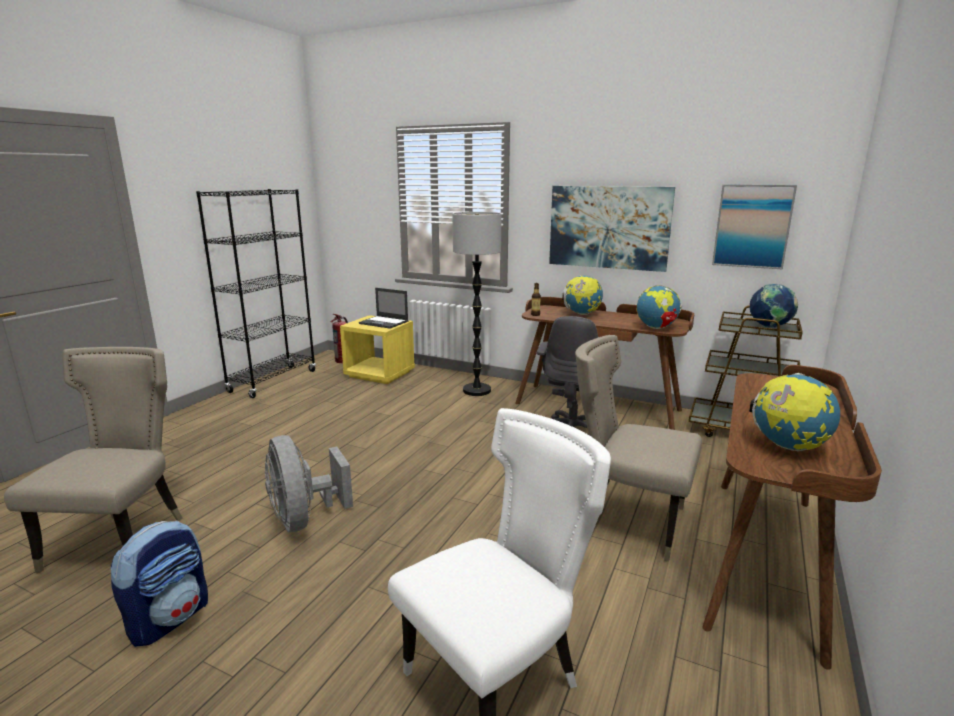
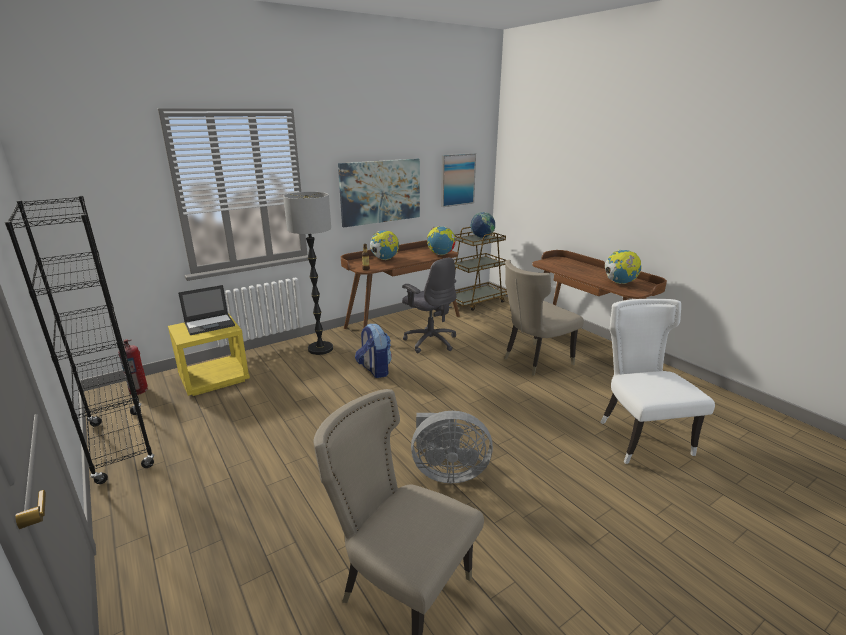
camera: 60 degrees left, 5 degrees up
(170, 618) = (537, 560): backpack -> backpack (374, 370)

